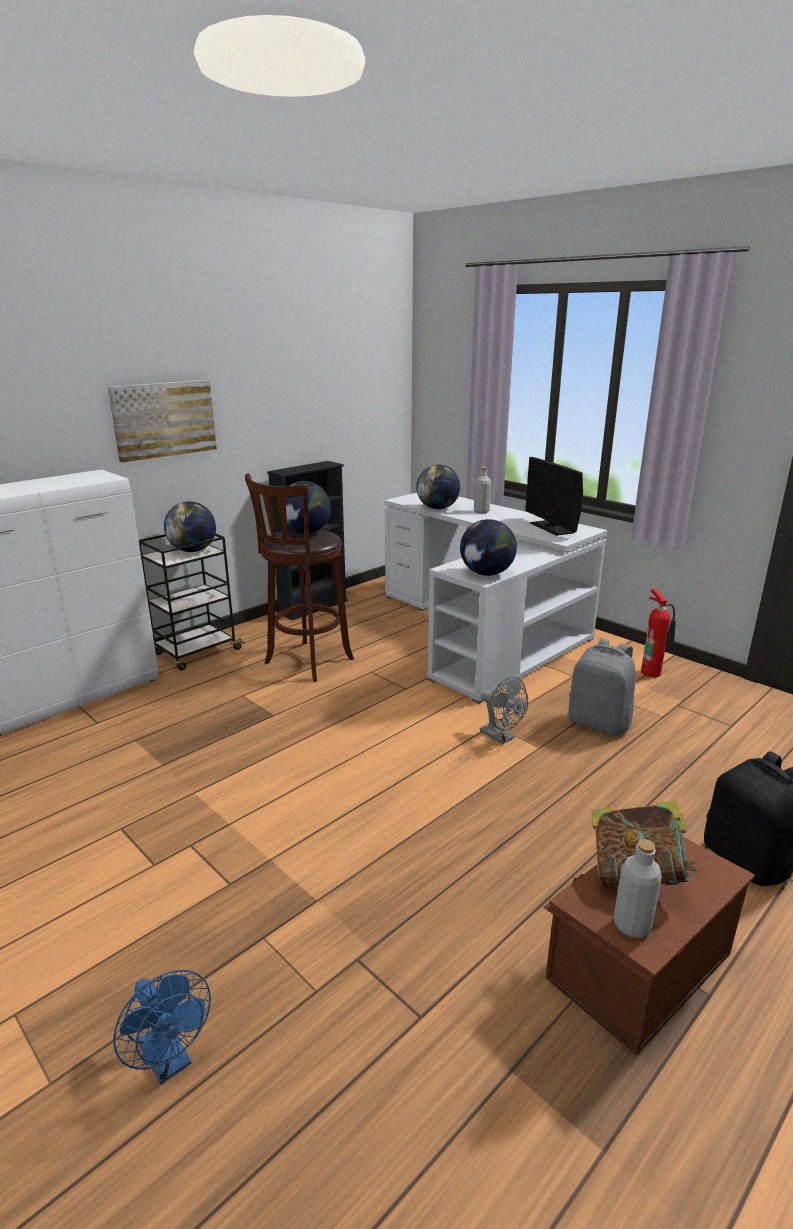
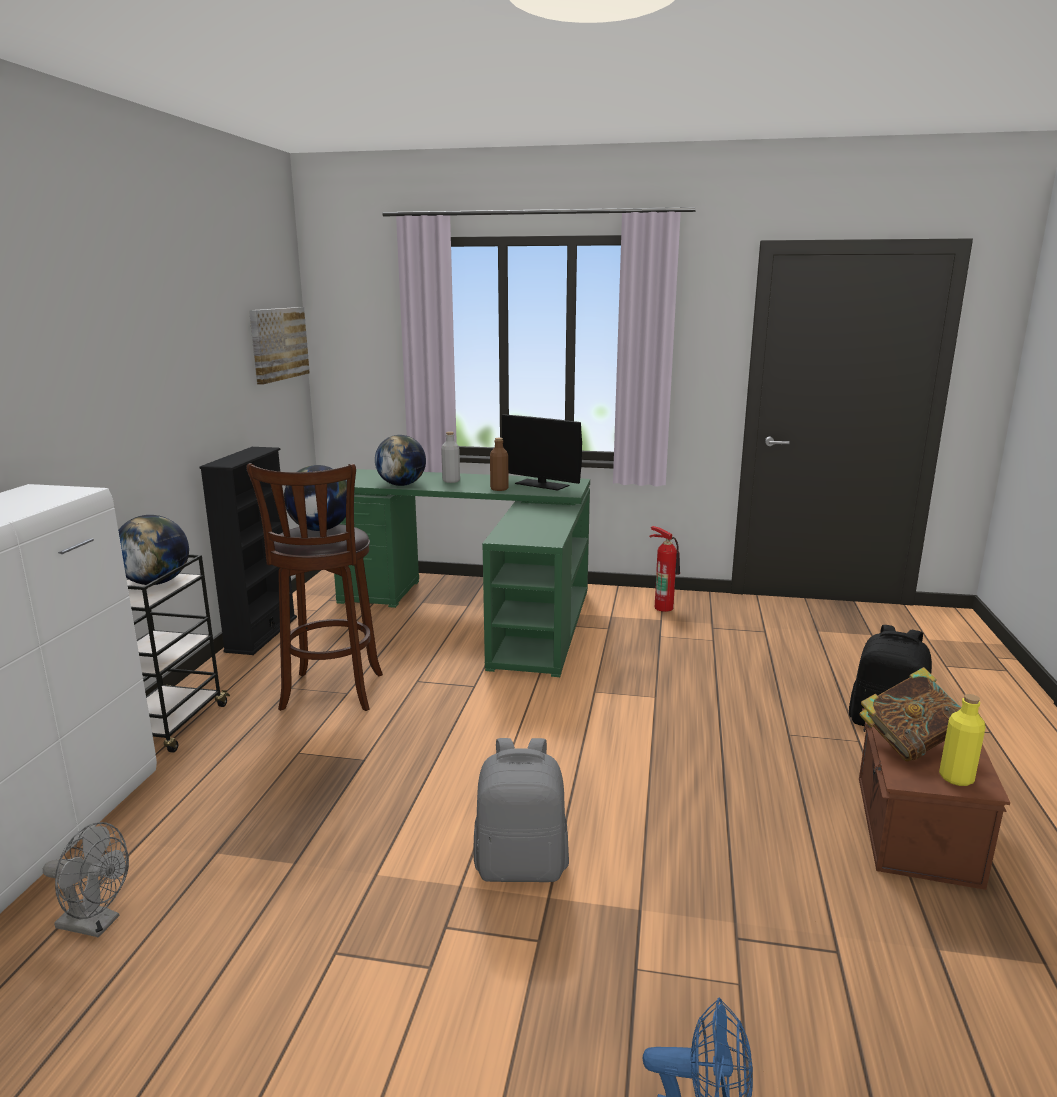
camera: 35 degrees left, 5 degrees down
(163, 419) = (87, 405): picture -> picture (278, 344)
(485, 631) = (483, 610): white desk -> green desk
(486, 574) = (543, 536): globe -> none
(501, 737) = (615, 699): grey fan -> grey fan (96, 924)
(508, 525) = (499, 489): none -> brown bottle
(599, 723) = (675, 660): grey backpack -> grey backpack (521, 865)
(632, 925) = (956, 778): grey bottle -> yellow bottle

